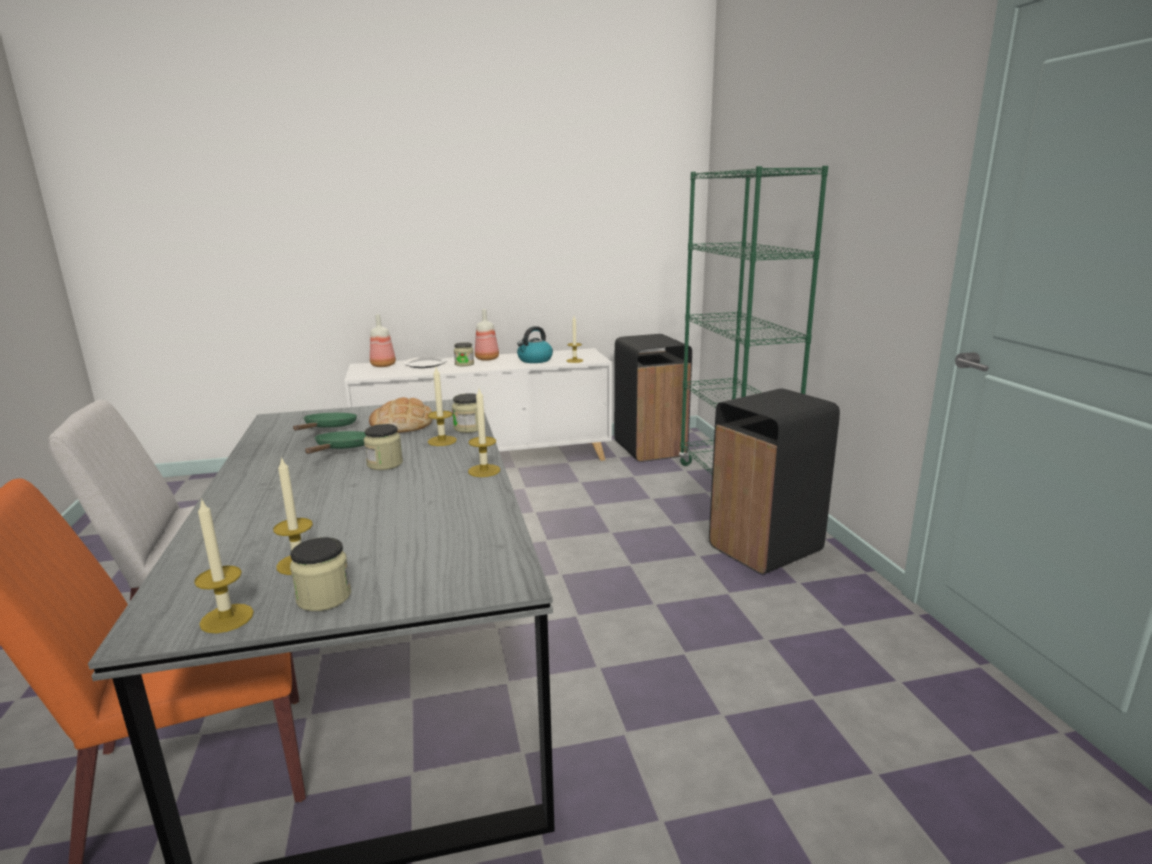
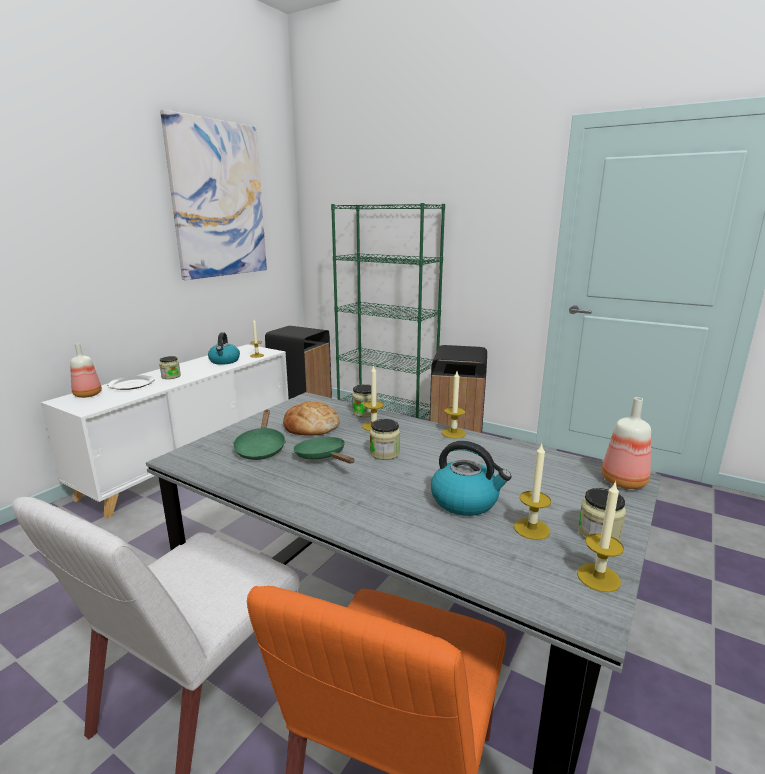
camera: 45 degrees left, 0 degrees up
(324, 521) = (465, 501): none -> kettle
(328, 428) = (261, 448): green frying pan -> green frying pan turned 150 degrees counterclockwise
(488, 359) = (181, 368): bottle -> bottle (623, 481)
(576, 172) = (218, 200): none -> picture

